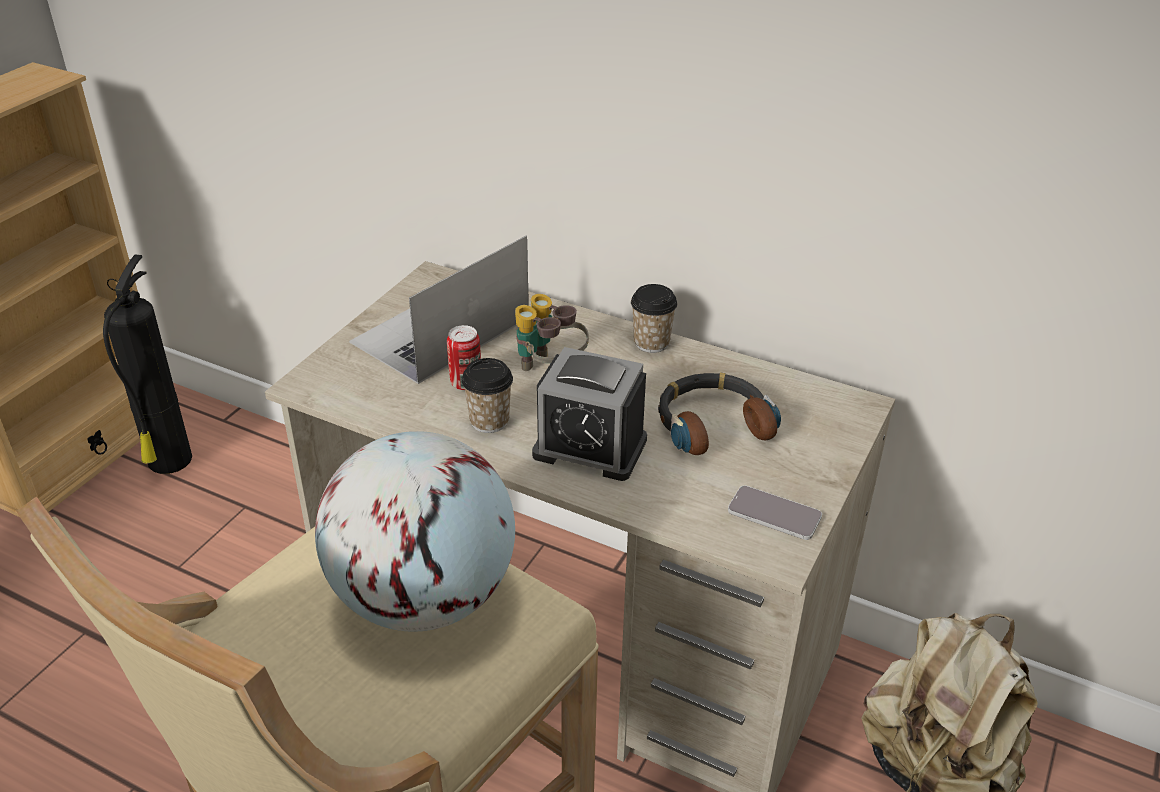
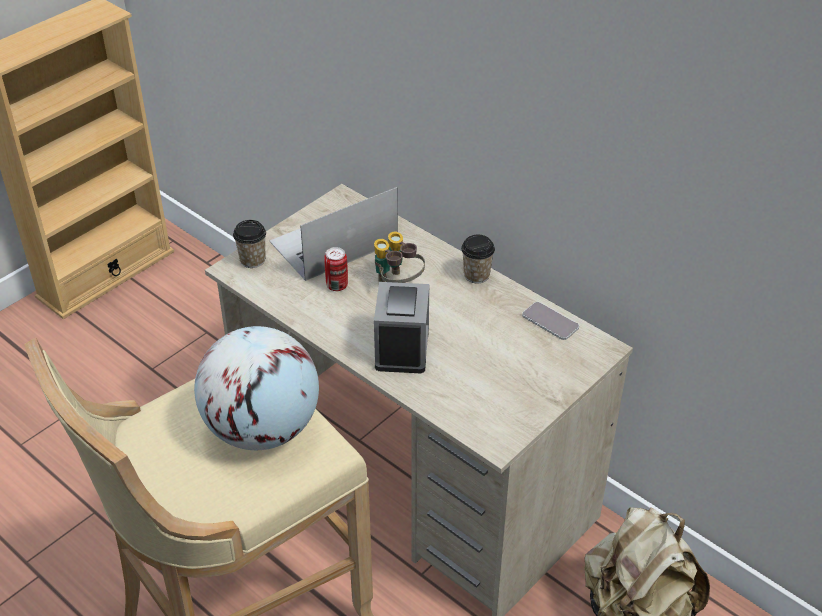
camera: 15 degrees right, 5 degrees up
(169, 462) = (161, 289): fire extinguisher -> none
(489, 421) = (343, 316): cup -> cup (252, 260)
(590, 448) = (402, 347): alarm clock -> alarm clock turned 120 degrees counterclockwise
(712, 423) = (493, 344): headphones -> none
(774, 514) = (505, 416): phone -> phone (550, 321)

